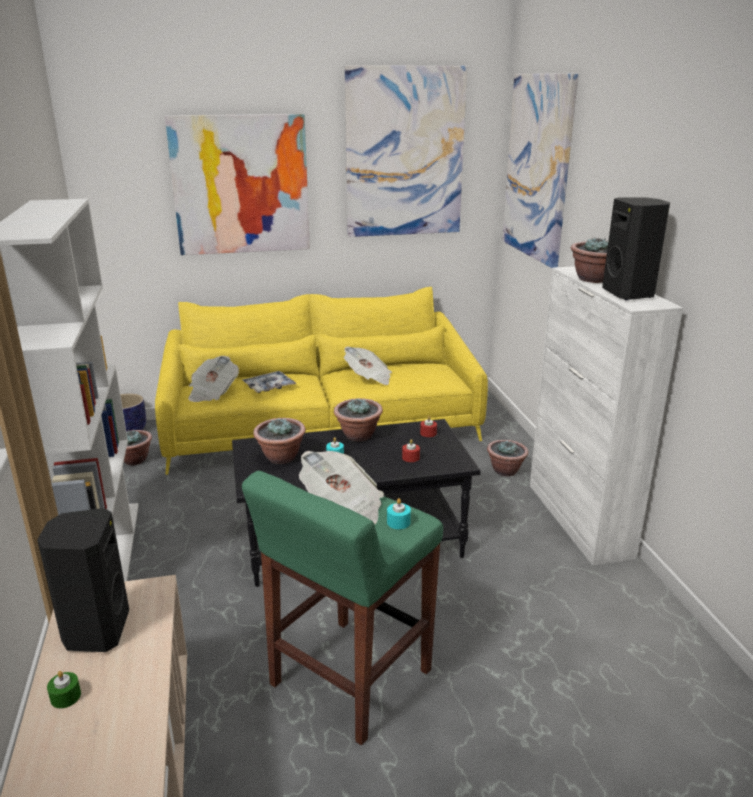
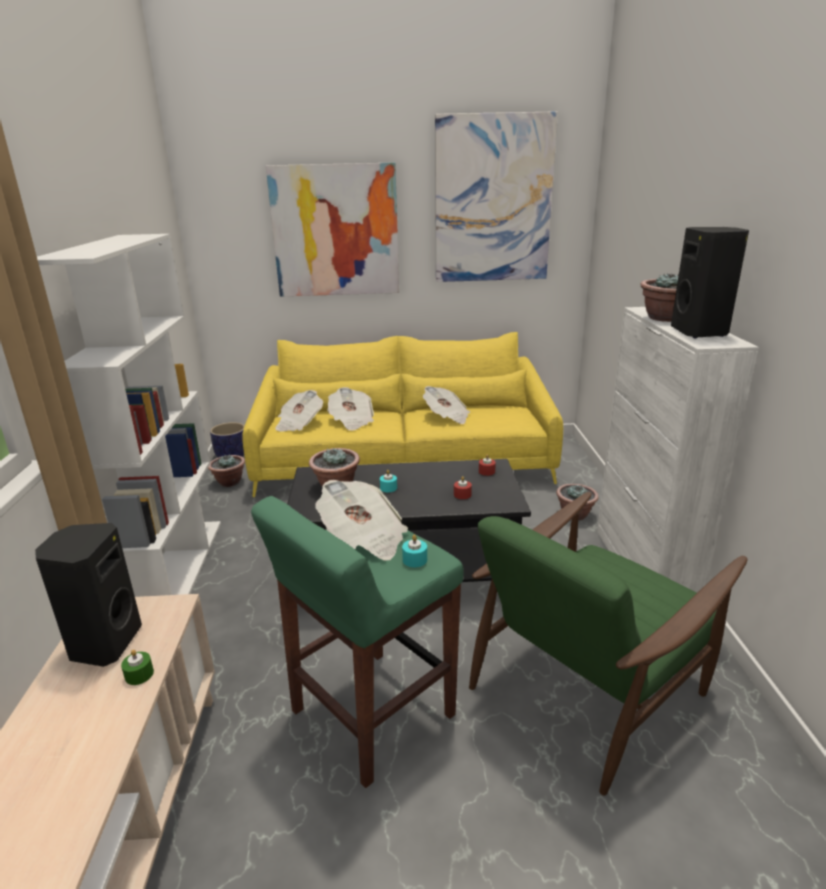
camera: 10 degrees right, 0 degrees up
(65, 697) = (50, 709): green candle -> green candle (139, 674)
(269, 387) = (351, 421): tray -> newspaper
(358, 436) = (417, 470): potted plant -> none
(538, 168) = (623, 210): picture -> none
(547, 629) = (588, 684): none -> green armchair

